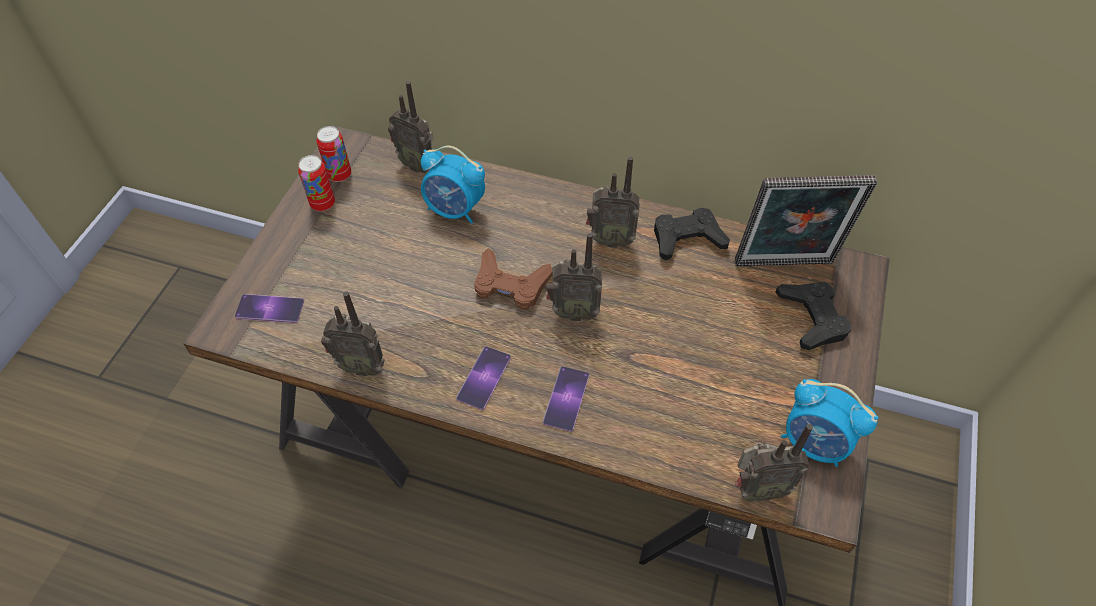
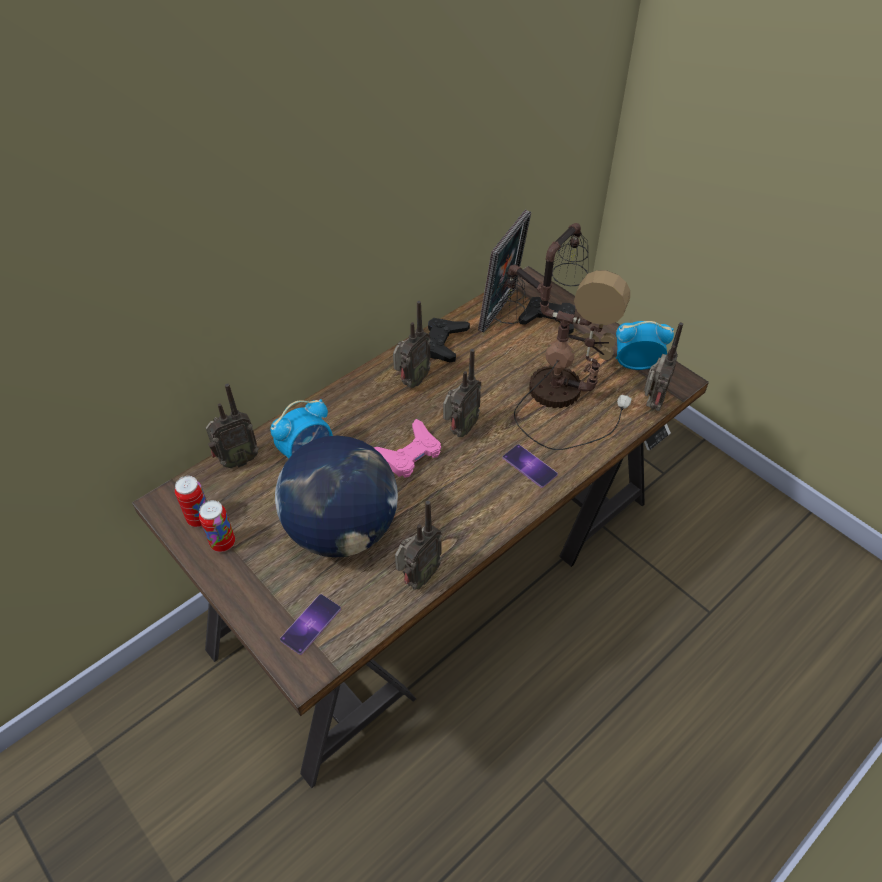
camera: 60 degrees left, 5 degrees down
(385, 279) = (342, 530): none -> globe
(484, 377) = (481, 504): phone -> none
(510, 285) = (409, 454): brown game controller -> pink game controller
(703, 369) = (552, 387): none -> table lamp
(814, 443) = (635, 364): alarm clock -> alarm clock turned 150 degrees counterclockwise

